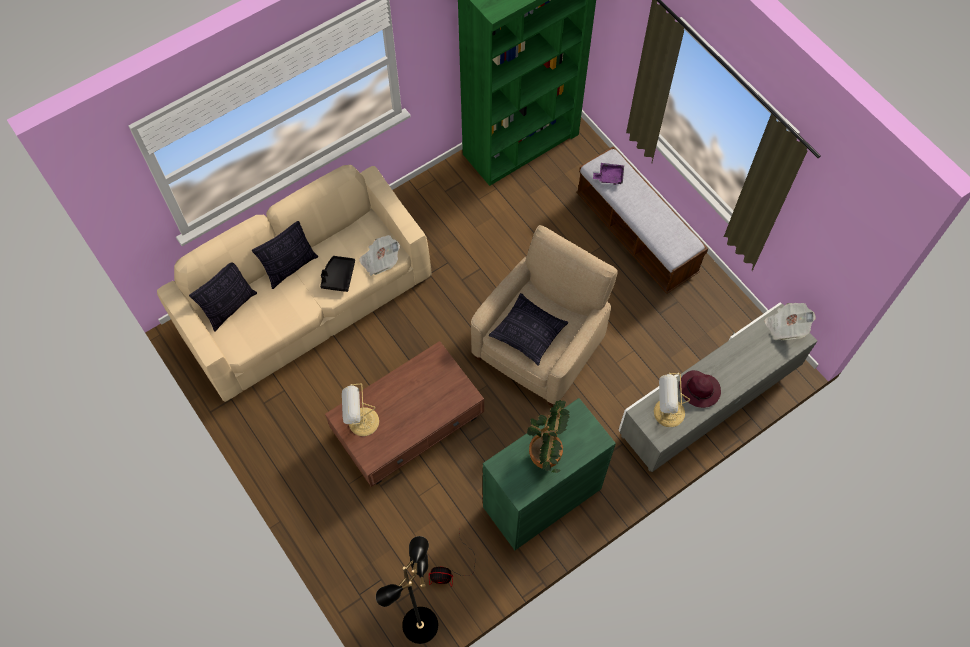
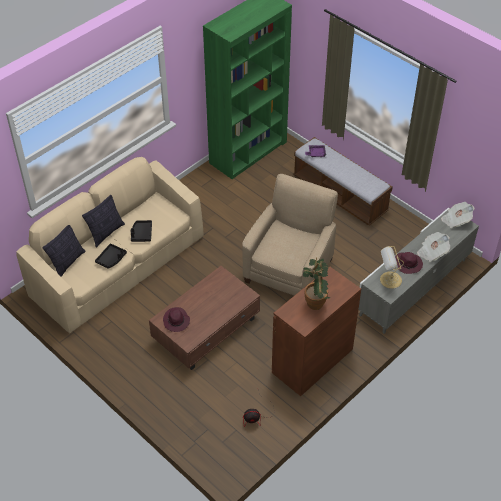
camera: 10 degrees left, 15 degrees down
(289, 311) = (111, 259): none -> black tray
(362, 422) = (176, 321): table lamp -> purple hat
(380, 261) = (169, 221): newspaper -> newspaper (432, 252)
(419, 624) = (242, 453): black floor lamp -> none
(528, 333) = (283, 248): pillow -> none
(542, 498) = (312, 361): green cabinet -> brown cabinet

